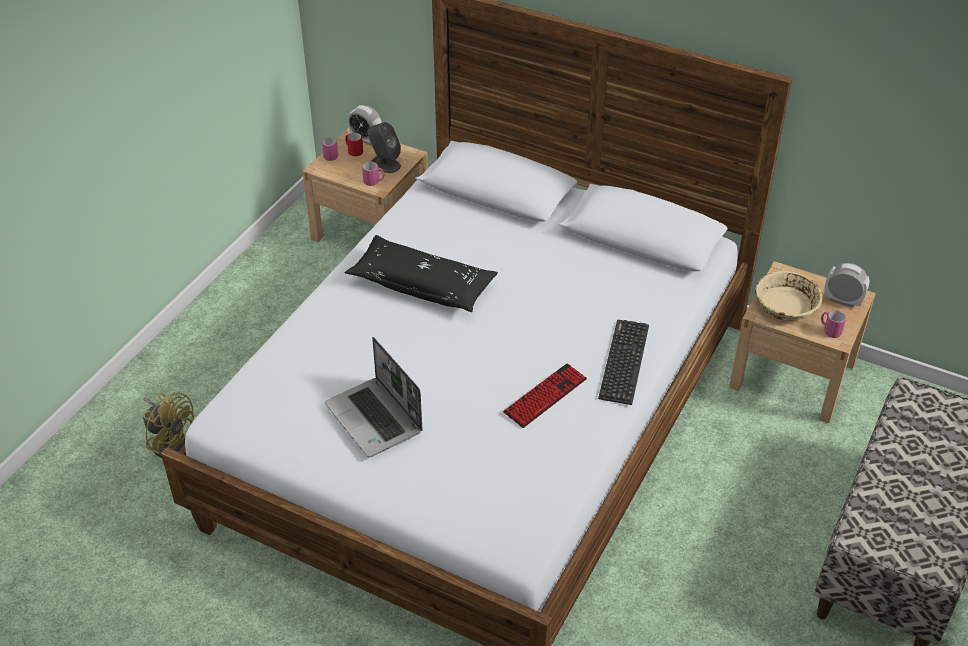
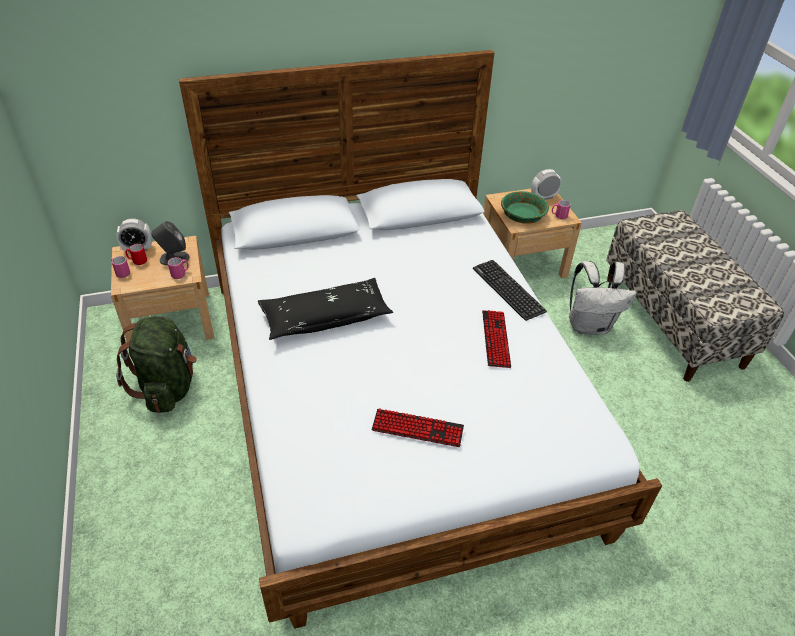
camera: 45 degrees left, 0 degrees up
(170, 440) = (185, 578): yellow fan -> none
(308, 287) = (168, 387): none -> green backpack
(375, 419) = (417, 429): laptop -> keyboard
(781, 488) = (590, 325): none -> white backpack
(785, 305) = (522, 215): beige bowl -> green bowl

